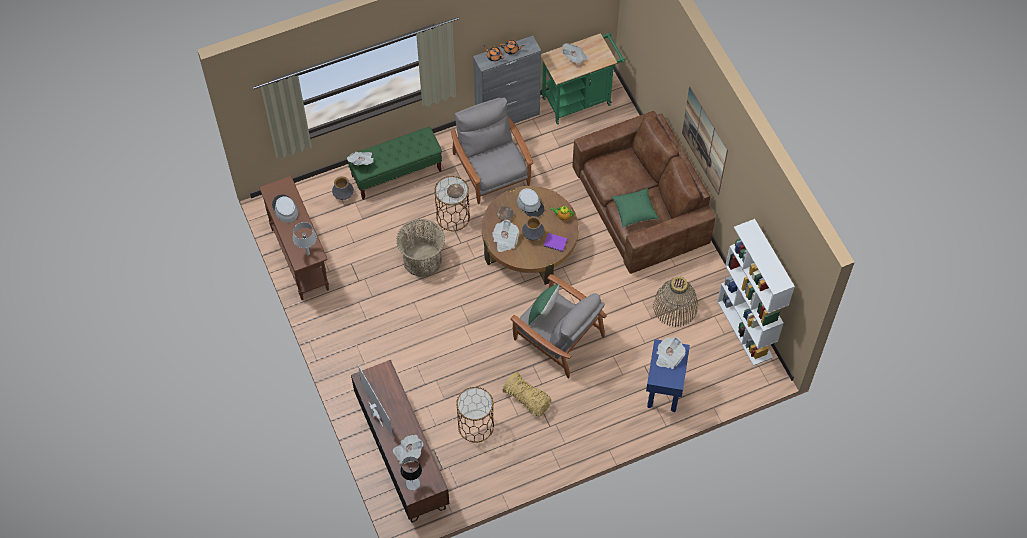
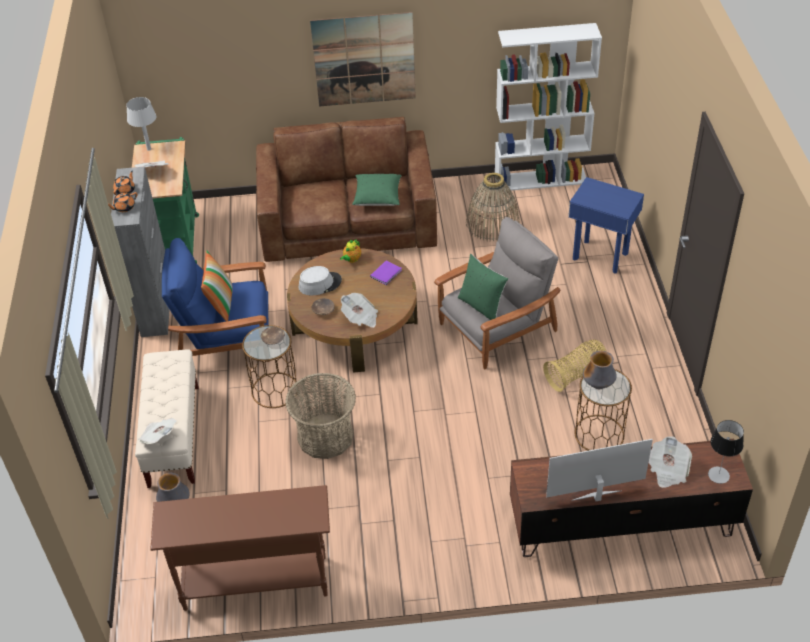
camera: 70 degrees left, 15 degrees down
(285, 209) = (211, 521): grey hat -> none
(308, 254) = (307, 507): grey table lamp -> grey table lamp (149, 149)
(396, 173) = (174, 435): green bench -> beige bench
(491, 170) = (226, 337): grey armchair -> blue armchair
(492, 152) = (220, 303): none -> pillow
(533, 236) = (366, 291): vase -> vase (598, 385)
(668, 357) = (597, 195): newspaper -> none

